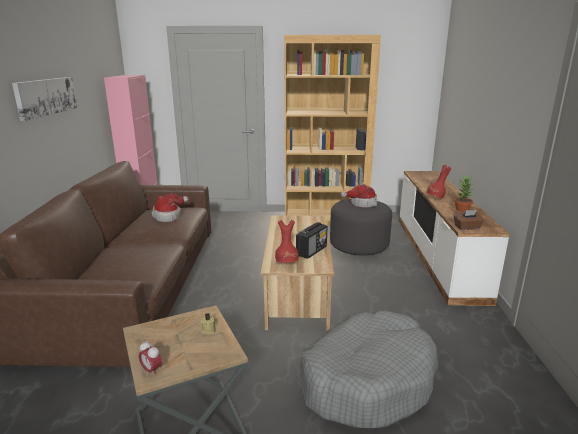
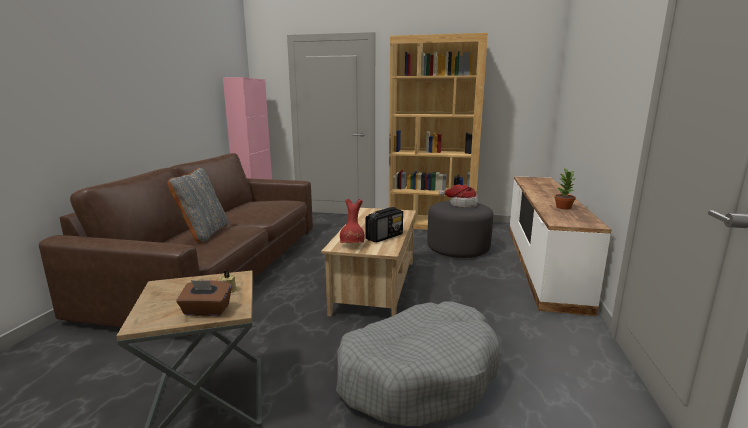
camera: 10 degrees right, 5 degrees down
(46, 96) = (154, 82): picture -> none
(127, 258) = (204, 233): none -> grey pillow
(151, 370) = (146, 318): alarm clock -> none
(169, 216) = (264, 204): hat -> none
(436, 198) = (538, 197): red vase -> none
(467, 227) = (562, 222): brown tissue box -> brown tissue box (206, 311)

